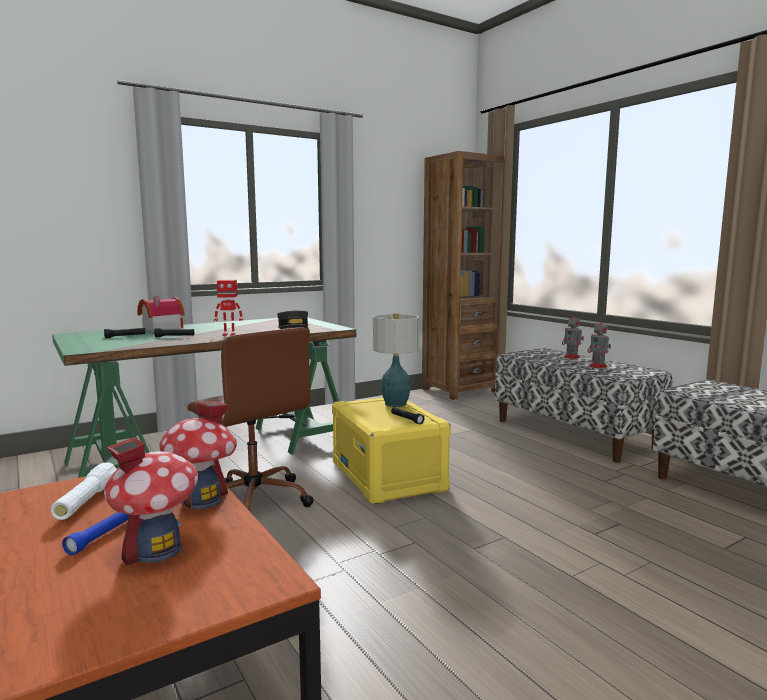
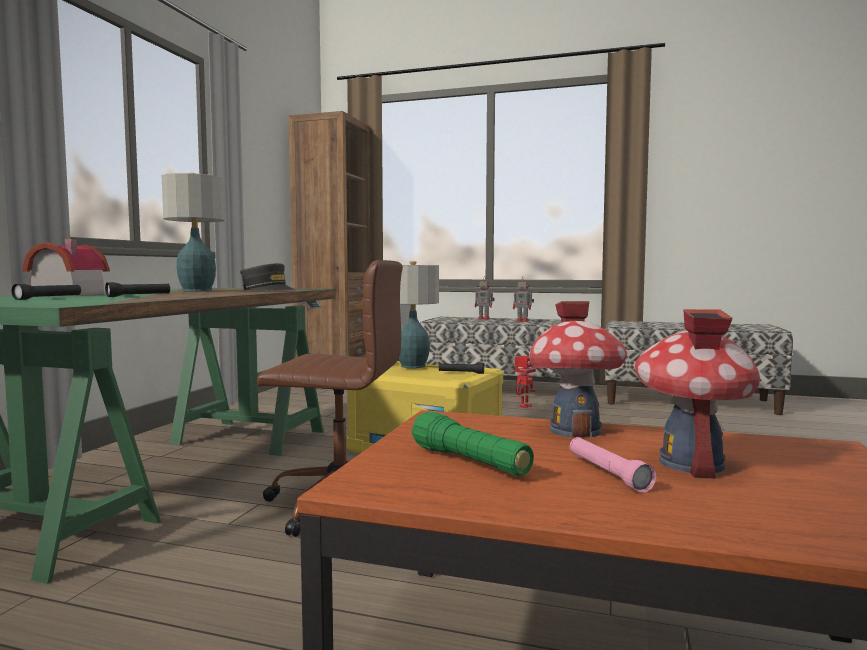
camera: 40 degrees left, 5 degrees down
(86, 502) = (469, 462): white flashlight -> green flashlight
(102, 536) = (607, 473): blue flashlight -> pink flashlight
(229, 335) = (212, 293): toy robot -> toy robot (524, 406)
(251, 326) = (196, 291): none -> table lamp

